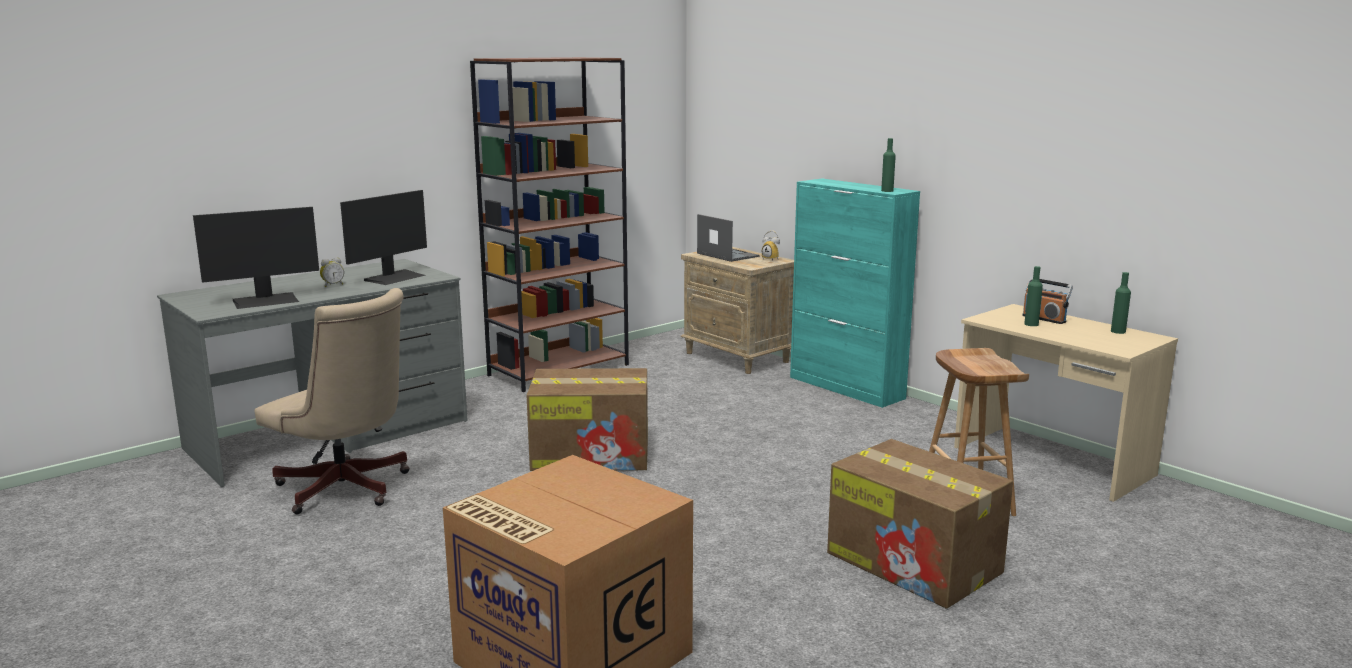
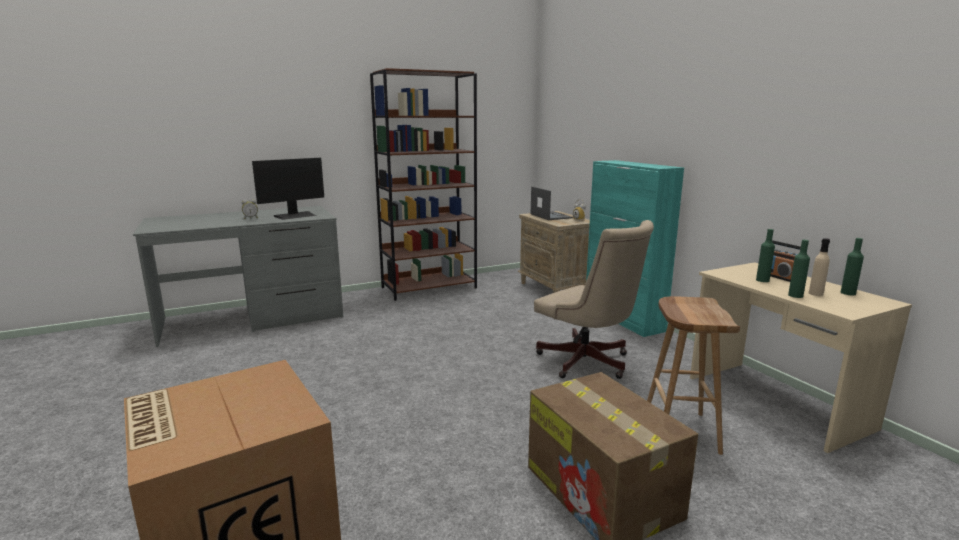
camera: 15 degrees right, 0 degrees up
(266, 301) = (195, 224): monitor -> none
(347, 490) = (225, 359): beige office chair -> beige office chair (588, 363)
(592, 455) = (404, 351): cardboard box -> none
(887, 191) = (656, 166): green bottle -> green bottle (795, 295)
(1088, 335) = (815, 294): none -> beige bottle

